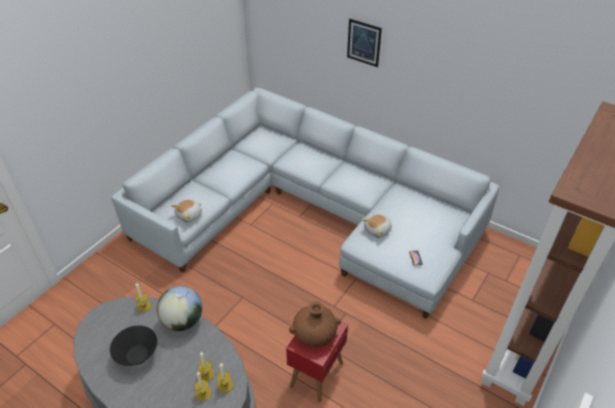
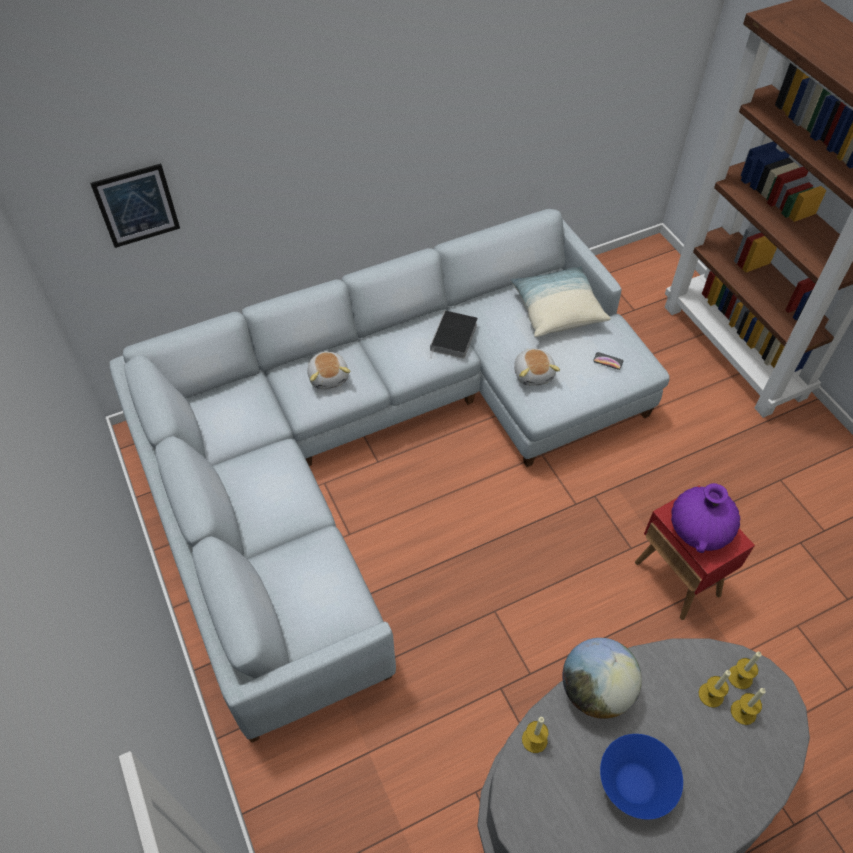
camera: 60 degrees left, 10 degrees up
(137, 355) = (635, 784): black bowl -> blue bowl
(189, 215) = (340, 598): plush toy -> plush toy (329, 377)
(314, 334) = (699, 529): brown vase -> purple vase
(364, 43) = (306, 143): picture -> picture (137, 206)
(373, 190) = (454, 338): none -> book
(432, 222) = (556, 310): none -> pillow

